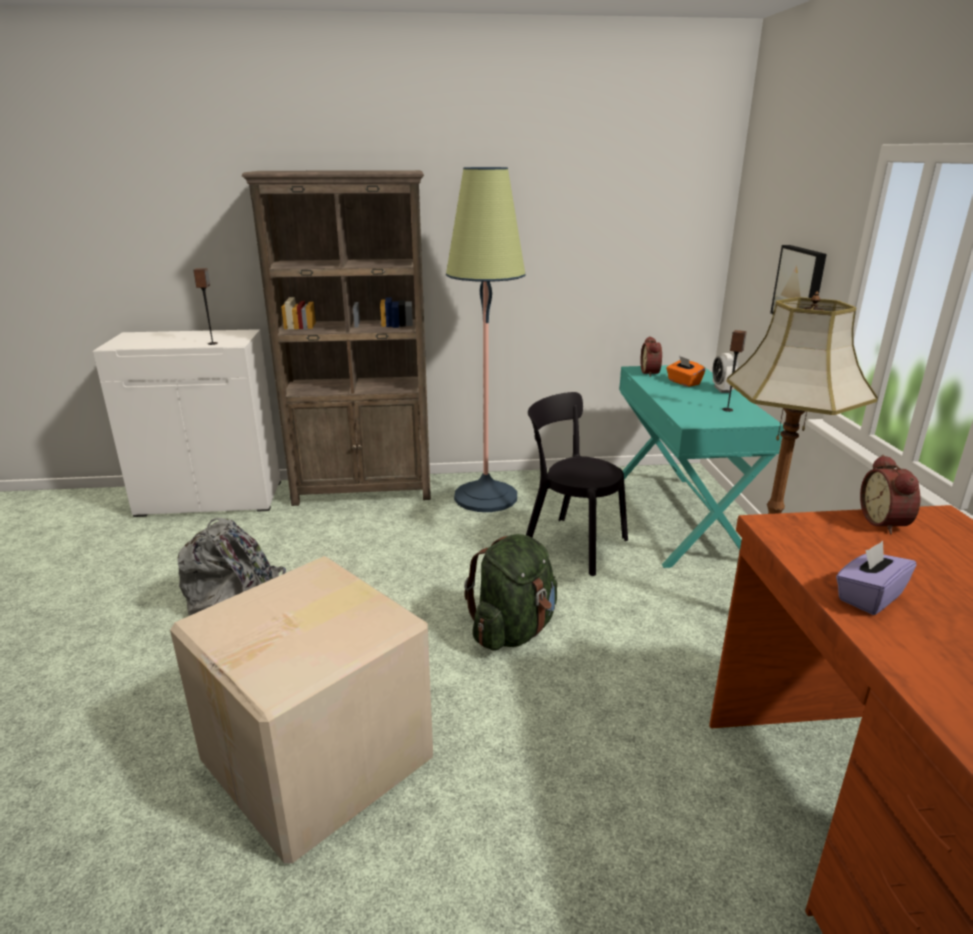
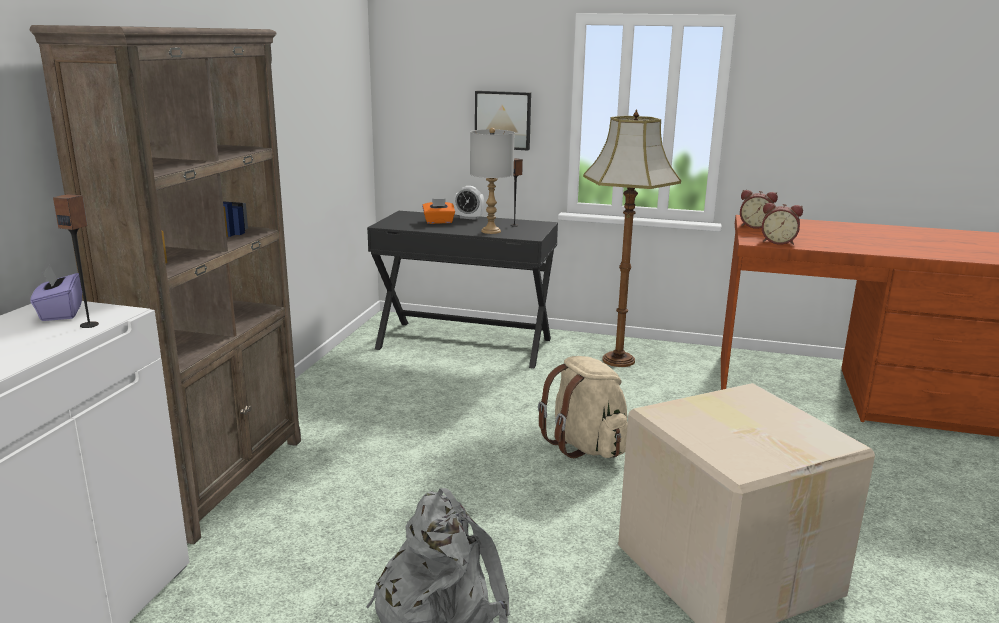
camera: 70 degrees left, 5 degrees down
(485, 497) = (333, 410): floor lamp -> none
(513, 630) = (585, 446): green backpack -> beige backpack
(570, 544) = (467, 392): black chair -> none
(651, 373) = (401, 224): alarm clock -> alarm clock (778, 242)
(678, 518) = (465, 343): turquoise desk -> black desk
(683, 404) = (490, 231): none -> grey table lamp
(868, 597) = (836, 245): purple tissue box -> purple tissue box (61, 313)

